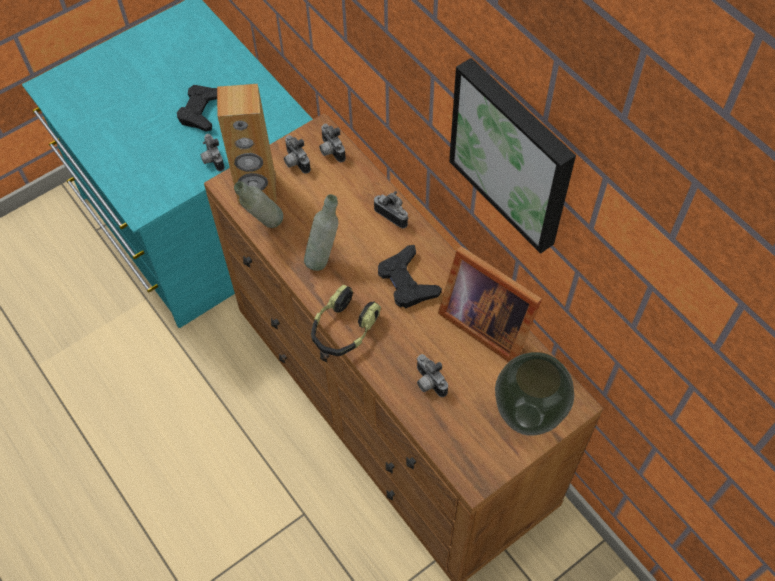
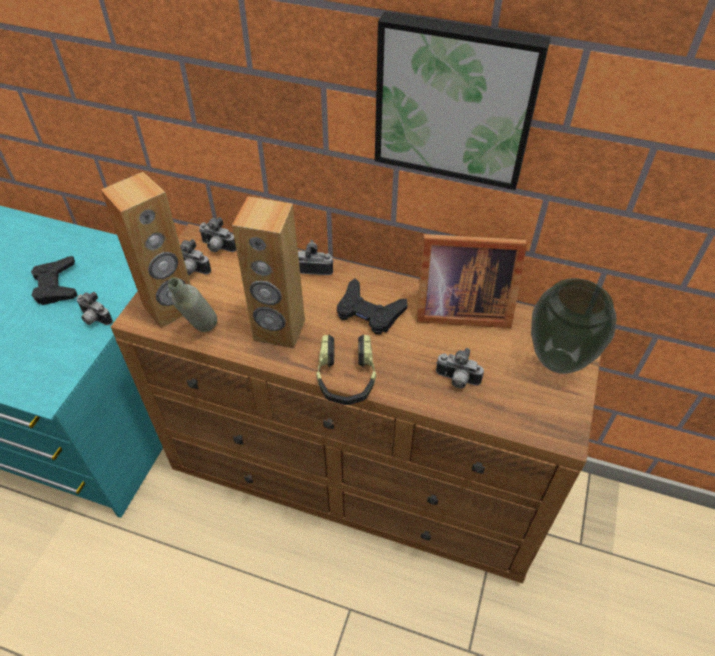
camera: 35 degrees left, 10 degrees down
(324, 258) = (279, 330): grey bottle -> brown speaker

